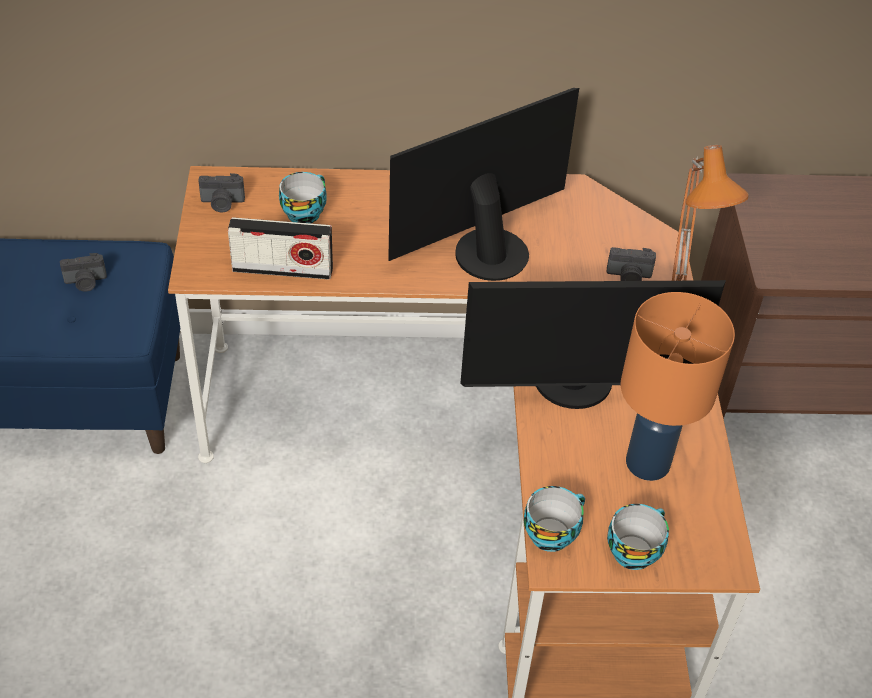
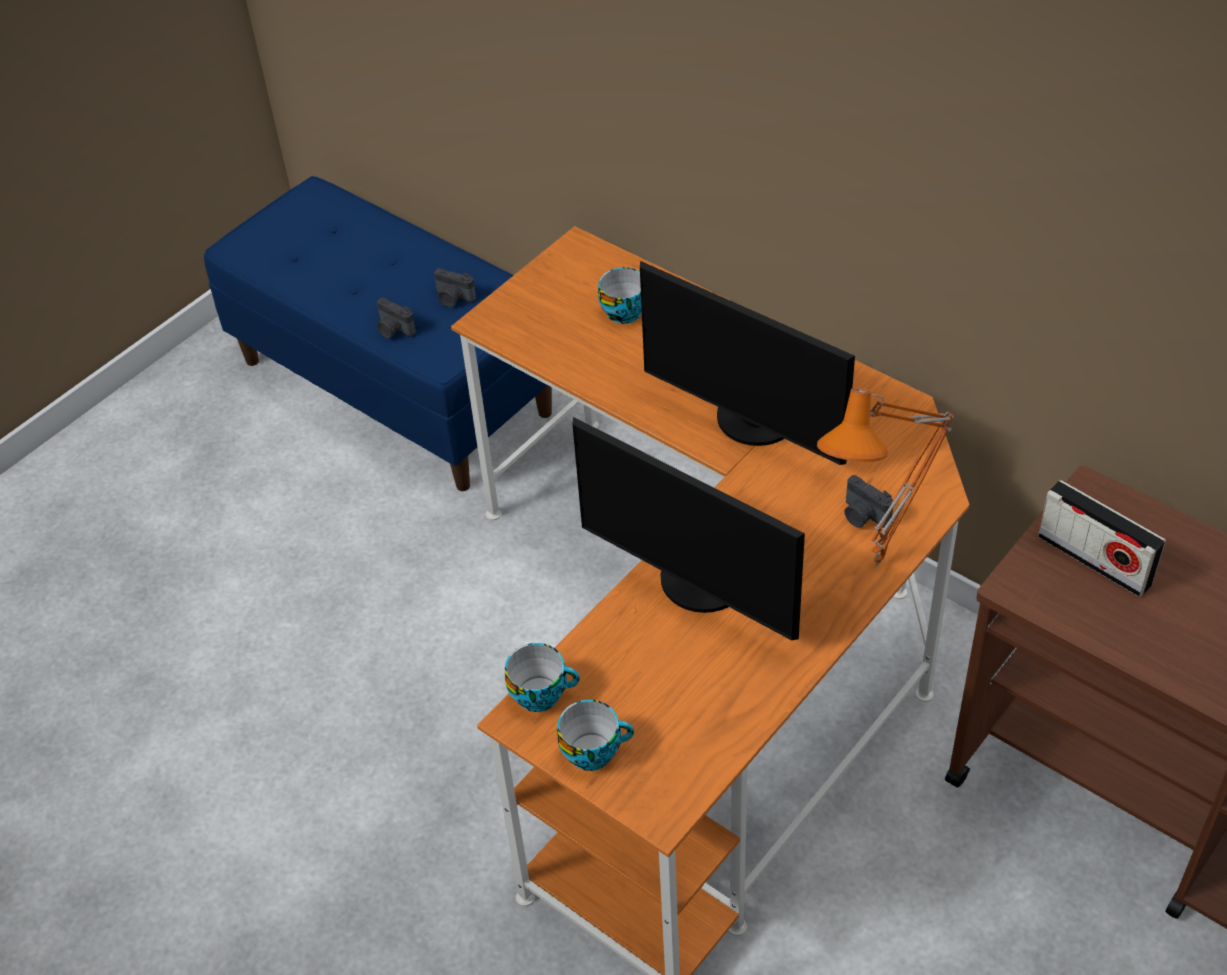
camera: 45 degrees right, 0 degrees up
(222, 203) = (566, 271): camera -> camera (393, 330)
(282, 269) = (557, 353): radio -> radio (1094, 560)
(486, 250) = (752, 422): monitor -> monitor turned 150 degrees counterclockwise
(646, 463) = (688, 688): orange table lamp -> none

